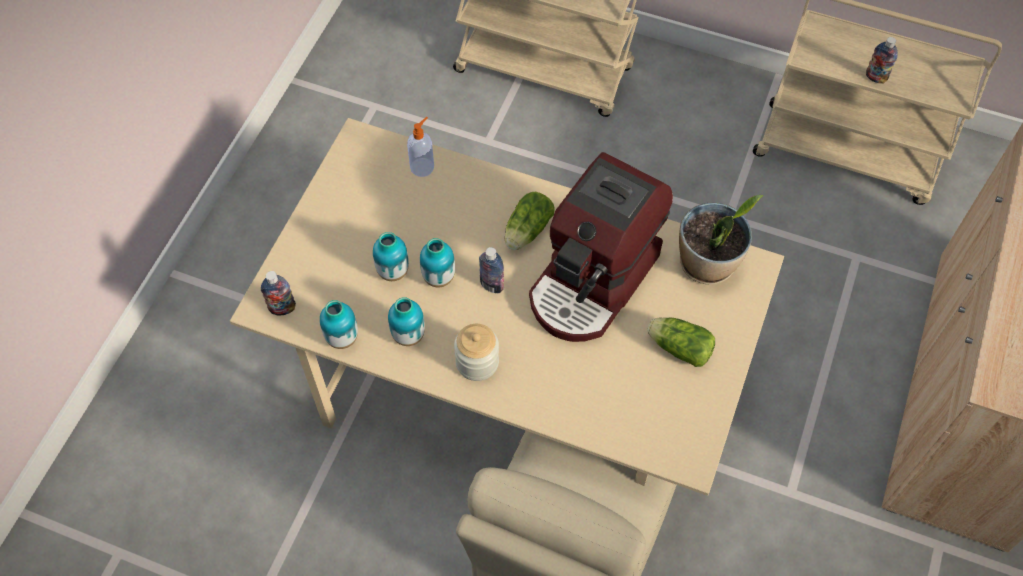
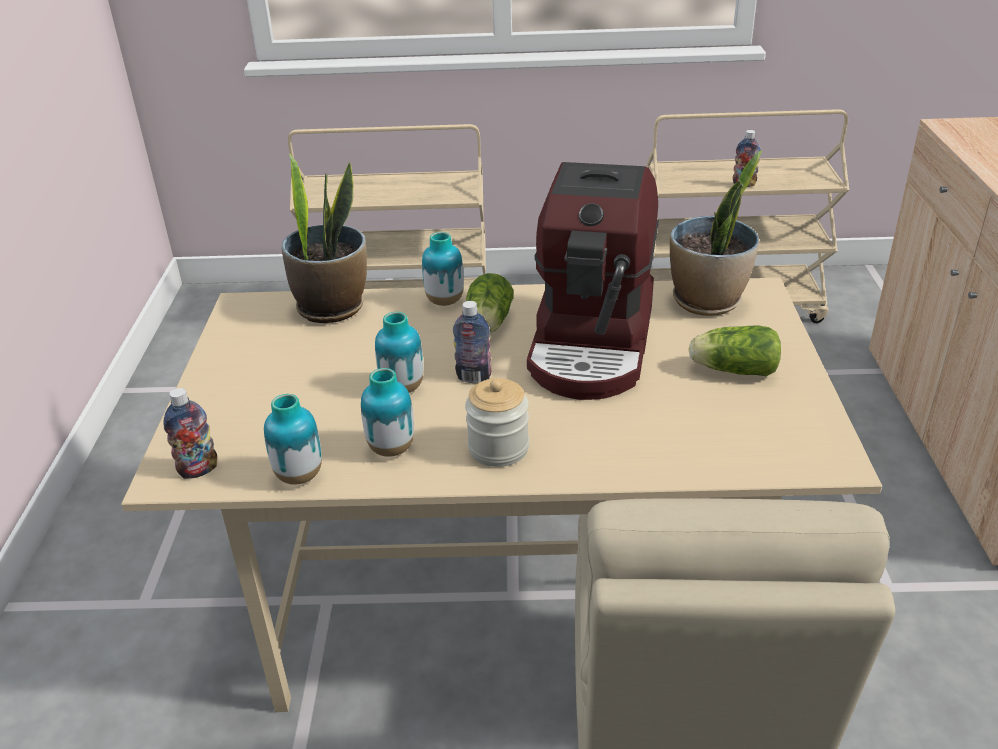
camera: 20 degrees left, 25 degrees down
(393, 272) = (339, 397): vase -> vase (445, 301)
(422, 166) = (332, 307): soap dispenser -> potted plant

